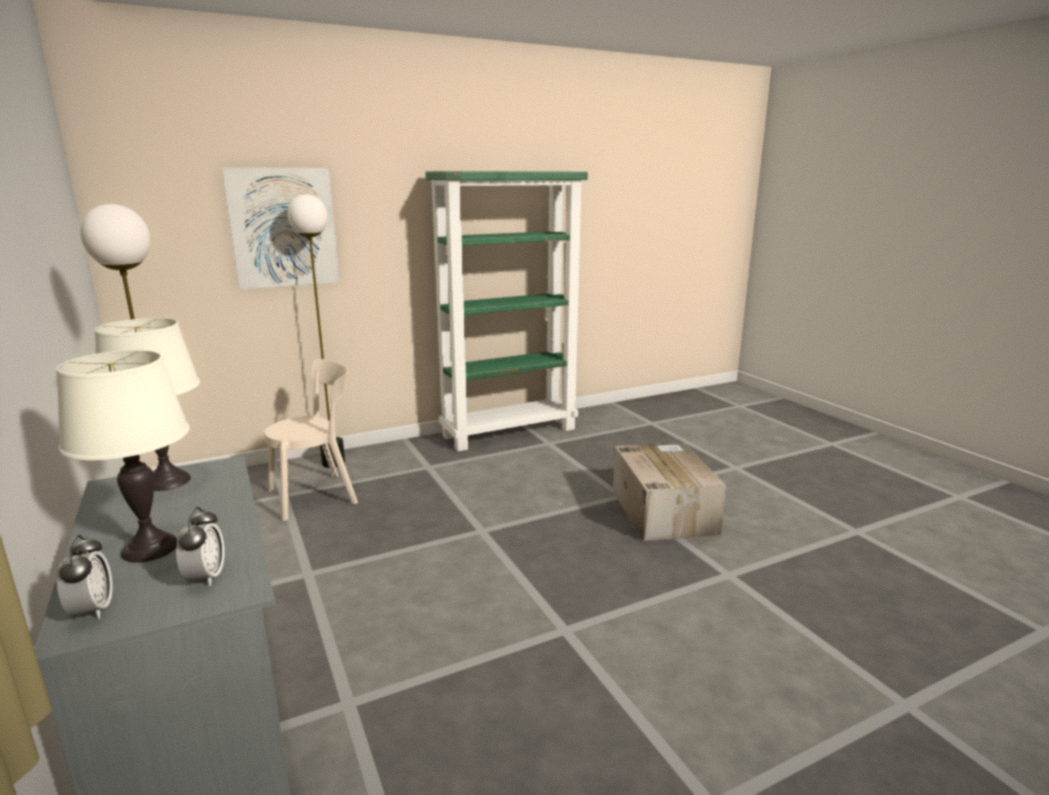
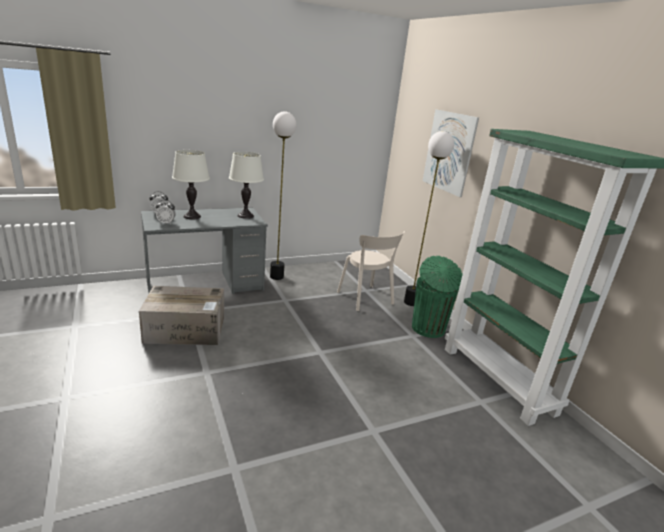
camera: 90 degrees right, 5 degrees up
(411, 456) = (428, 329): none -> green trash can
(662, 510) = (345, 453): cardboard box -> cardboard box (186, 329)

